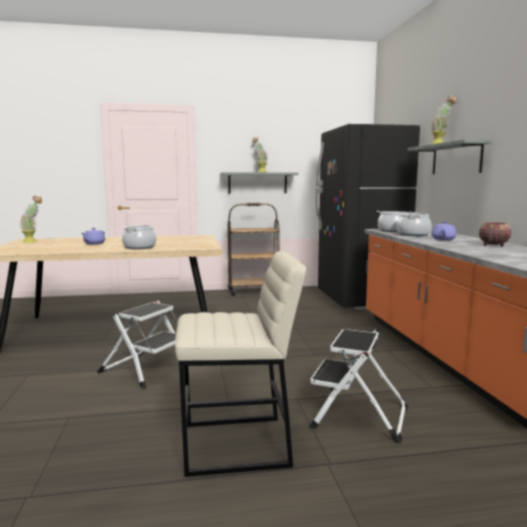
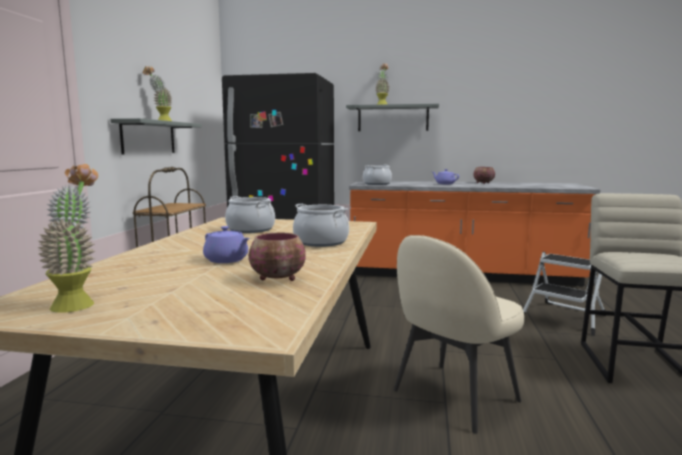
camera: 70 degrees left, 0 degrees up
(58, 249) = (279, 279): none -> bowl
(145, 368) = (453, 397): step ladder -> beige chair
(413, 234) = (409, 184): cooking pot -> cooking pot (250, 229)

